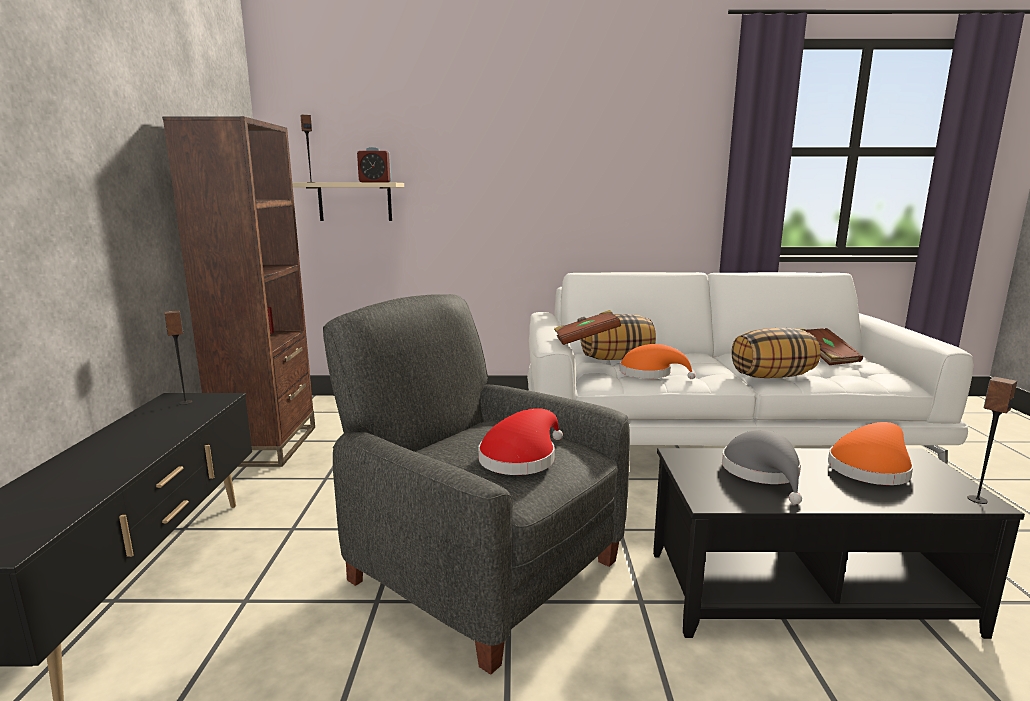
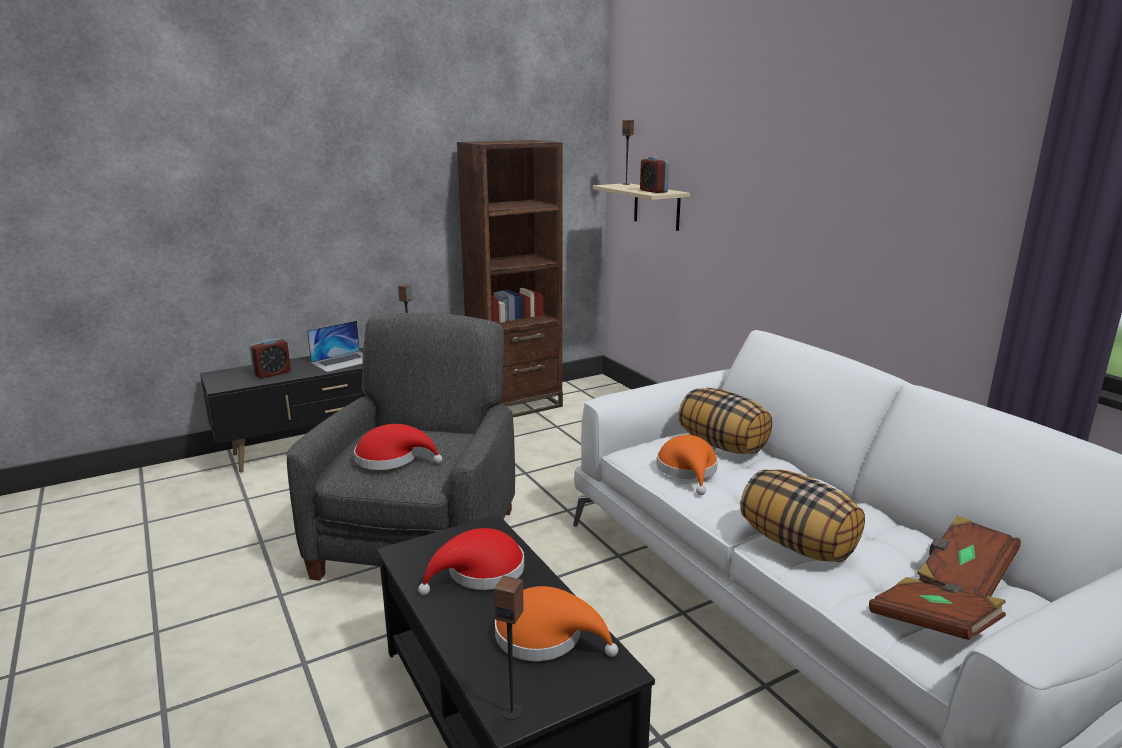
camera: 60 degrees right, 5 degrees up
(58, 495) = (272, 373): none -> alarm clock
(136, 441) = (344, 361): none -> laptop
(586, 340) = (642, 406): brown book -> brown book (932, 625)
(763, 473) = (480, 572): grey hat -> red hat

